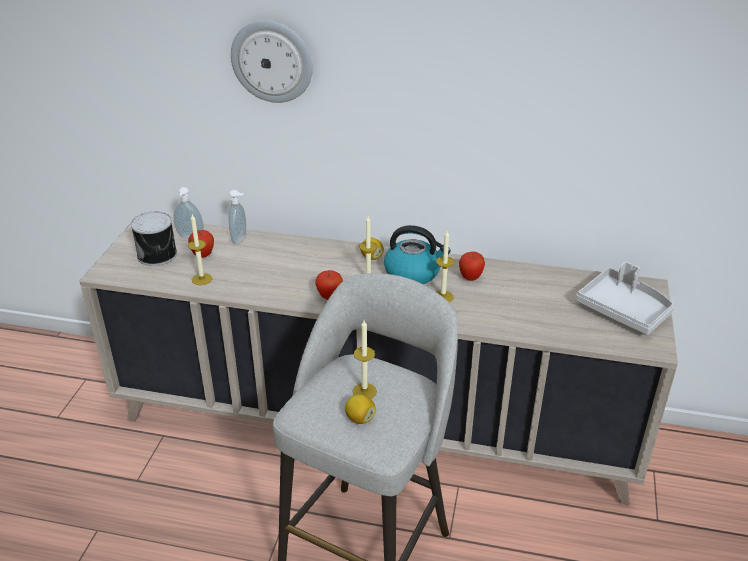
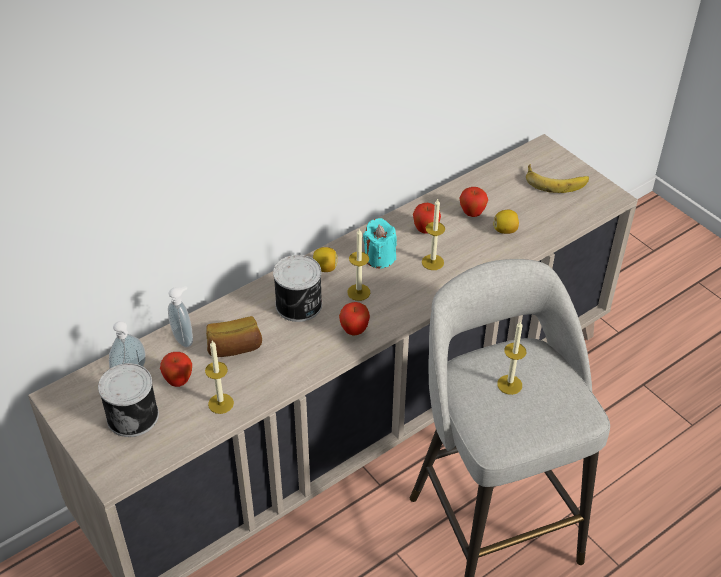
camera: 50 degrees left, 10 degrees up
(254, 260) = (234, 348): none -> bread
(272, 61) = (179, 121): wall clock -> none
(324, 265) = (299, 305): none -> can
(360, 418) = (539, 407): lemon -> lemon (505, 230)
(413, 273) = (379, 258): kettle -> turquoise candle
(520, 289) = (472, 214): none -> apple
(623, 310) = (555, 180): grey tray -> banana

